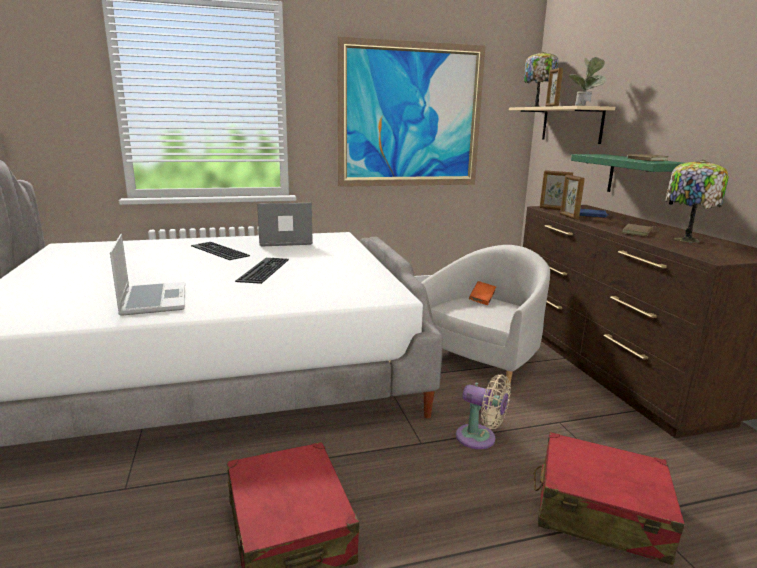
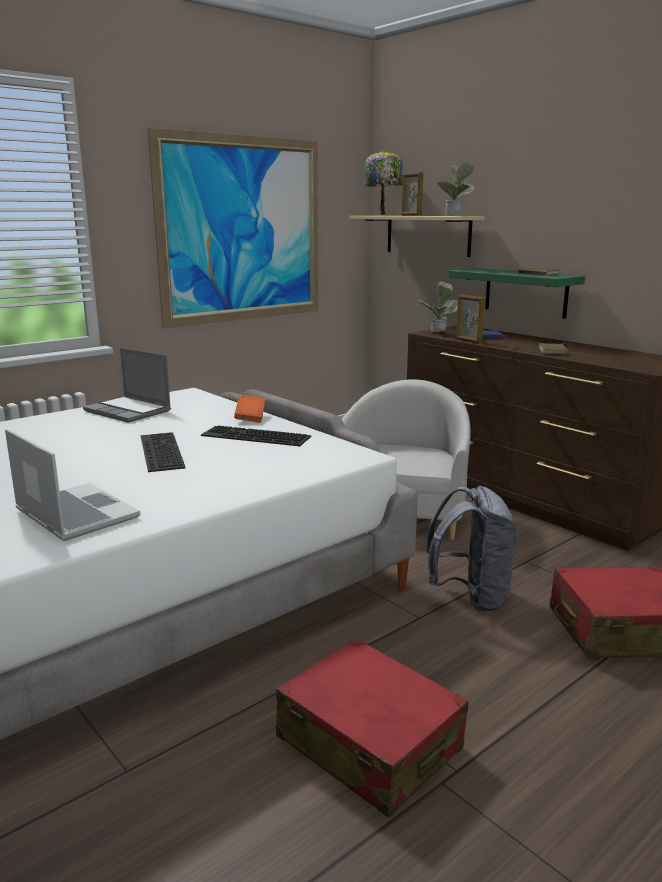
camera: 25 degrees left, 0 degrees up
(217, 251) = (56, 436): keyboard -> keyboard (254, 436)
(284, 241) = (129, 411): laptop -> laptop turned 105 degrees counterclockwise
(480, 439) = (470, 597): beige fan -> grey backpack
(482, 300) = (390, 448): orange book -> orange book (250, 418)
(553, 209) = (439, 333): picture frame -> potted plant
(685, 240) = (600, 354): table lamp -> none

